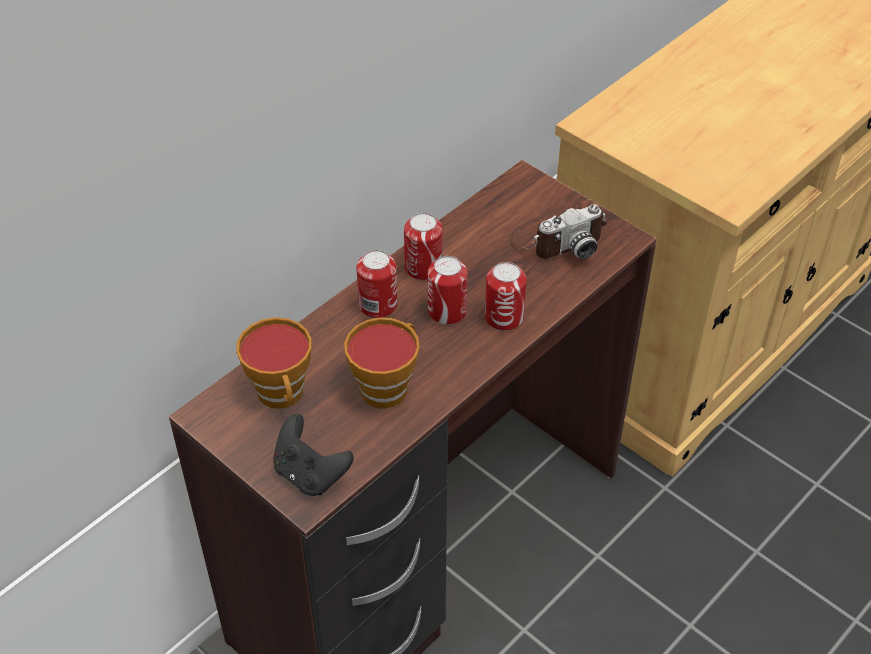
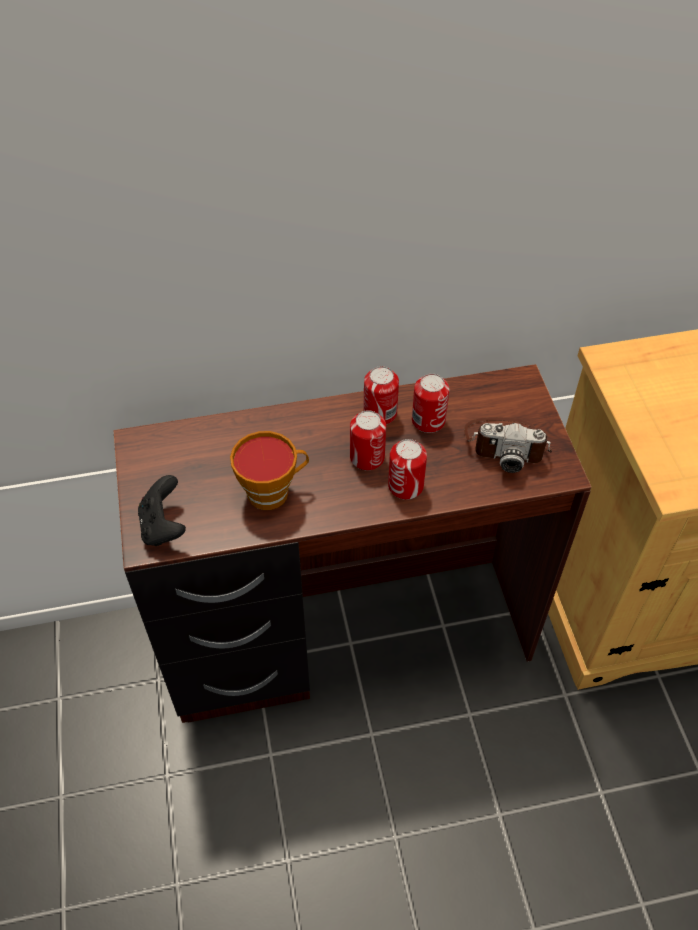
camera: 35 degrees right, 5 degrees up
(283, 395) = (197, 457): cup -> none
(378, 305) = (321, 425): can -> can (428, 421)

